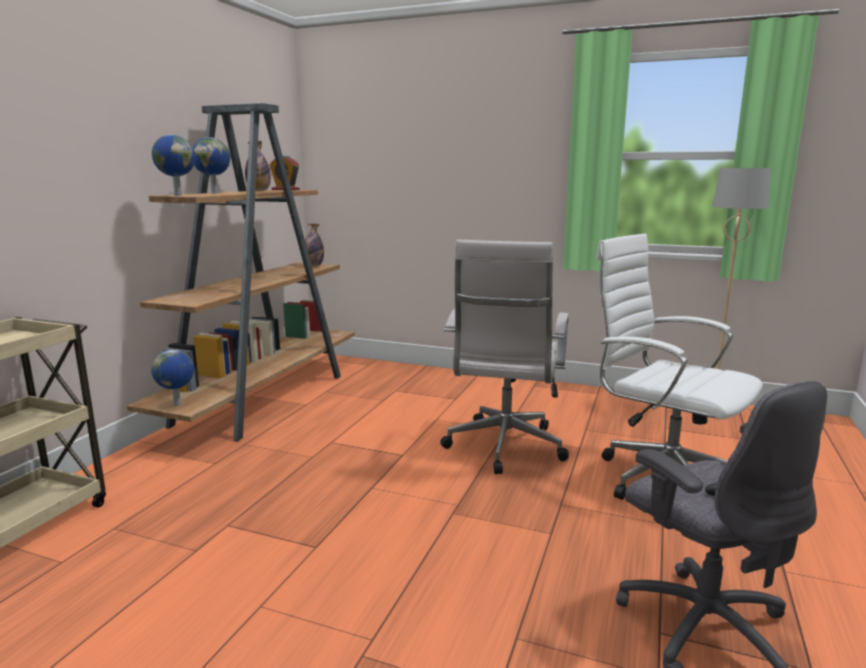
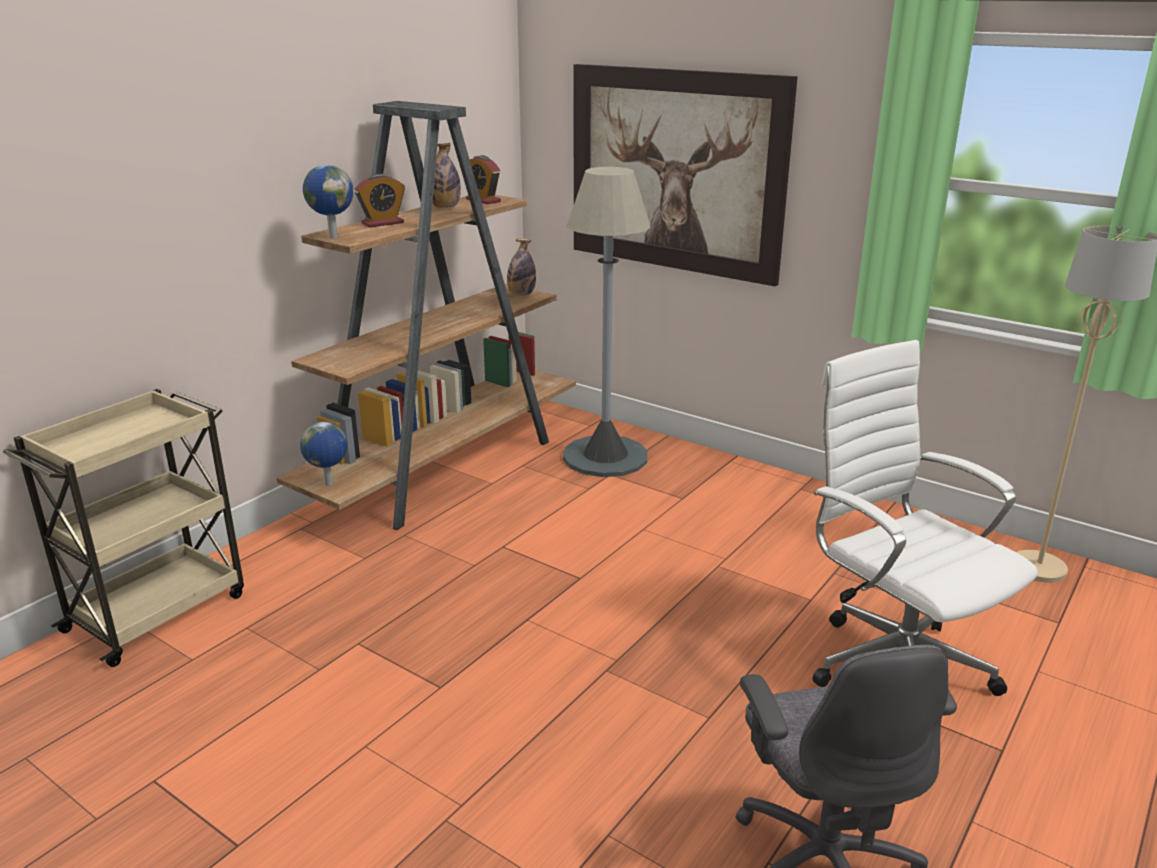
camera: 15 degrees right, 10 degrees up
(214, 193) = (382, 223): globe -> alarm clock
(387, 381) = (605, 457): none -> grey floor lamp
(422, 170) = (675, 171): none -> picture
(504, 448) = (710, 587): white office chair -> none

